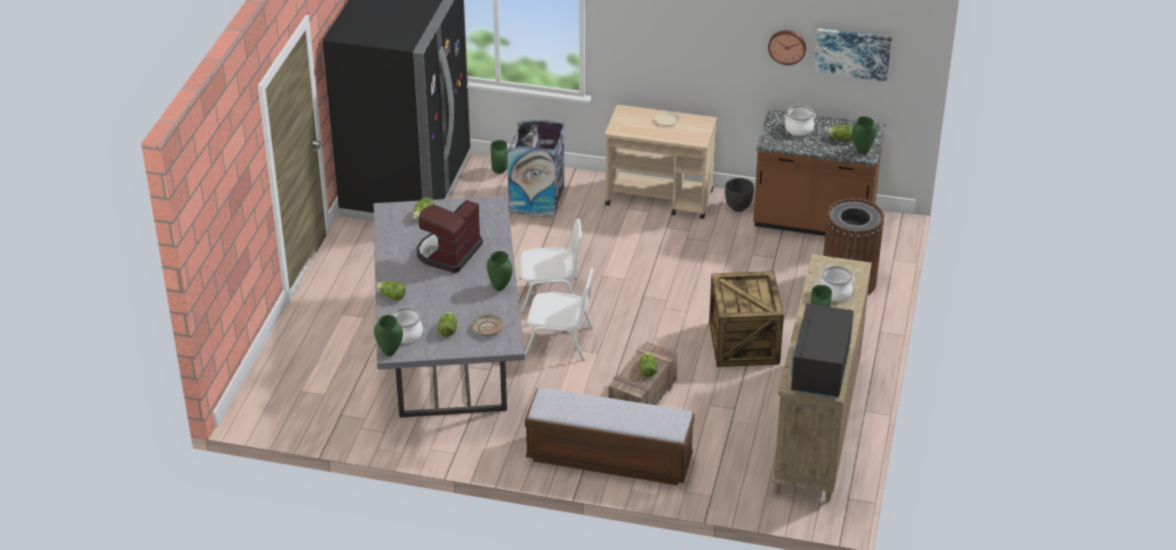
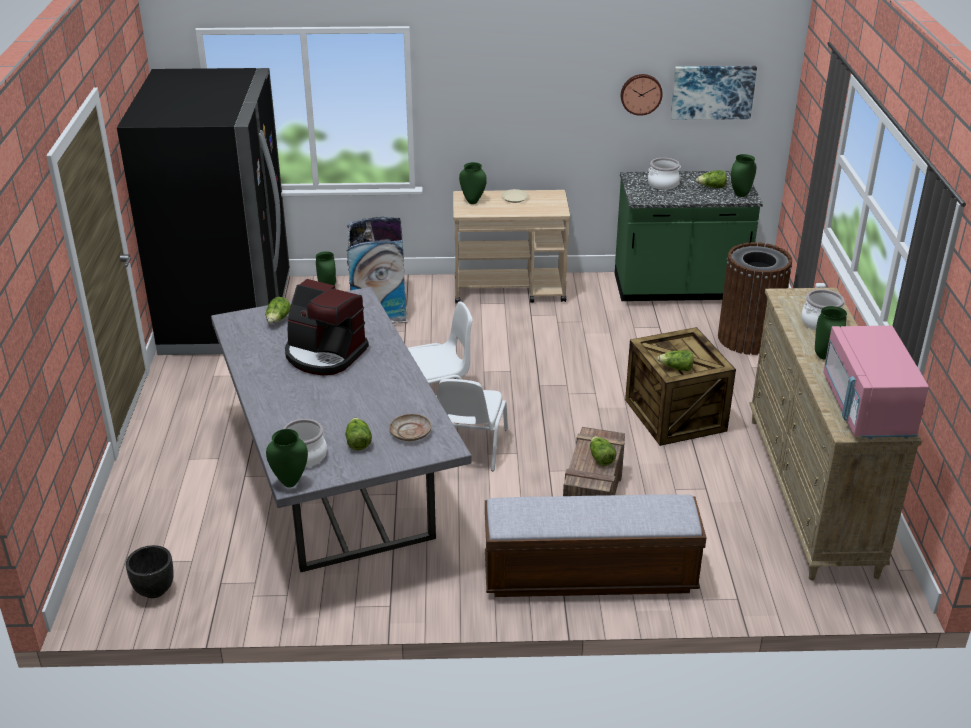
camera: 15 degrees left, 5 degrees down
(392, 296) = (269, 413): lettuce -> lettuce (676, 368)
(448, 253) = (324, 354): coffee machine -> coffee machine turned 75 degrees counterclockwise
(500, 287) = (406, 382): green vase -> green vase (473, 201)
(560, 341) = (467, 447): white chair -> white chair turned 105 degrees clockwise
(738, 207) = (595, 287): black planter -> black planter (154, 590)
(813, 222) = (679, 290): brown counter -> green counter
(820, 370) = (866, 408): black microwave -> pink microwave

